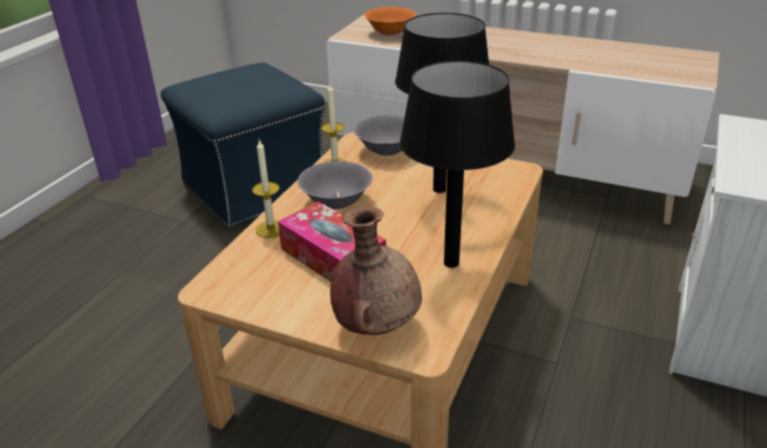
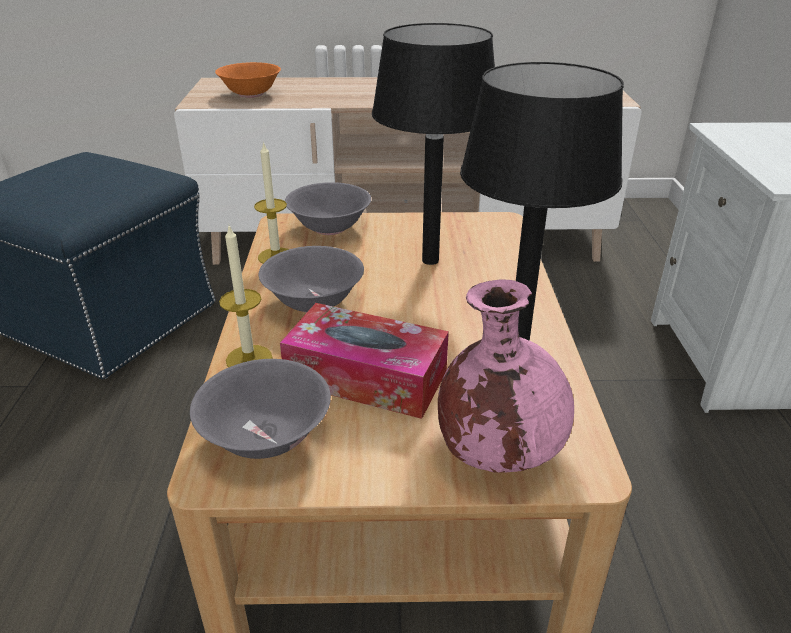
camera: 25 degrees left, 0 degrees up
(249, 278) = (266, 437): none -> grey bowl
(377, 325) = (497, 452): brown vase -> pink vase

